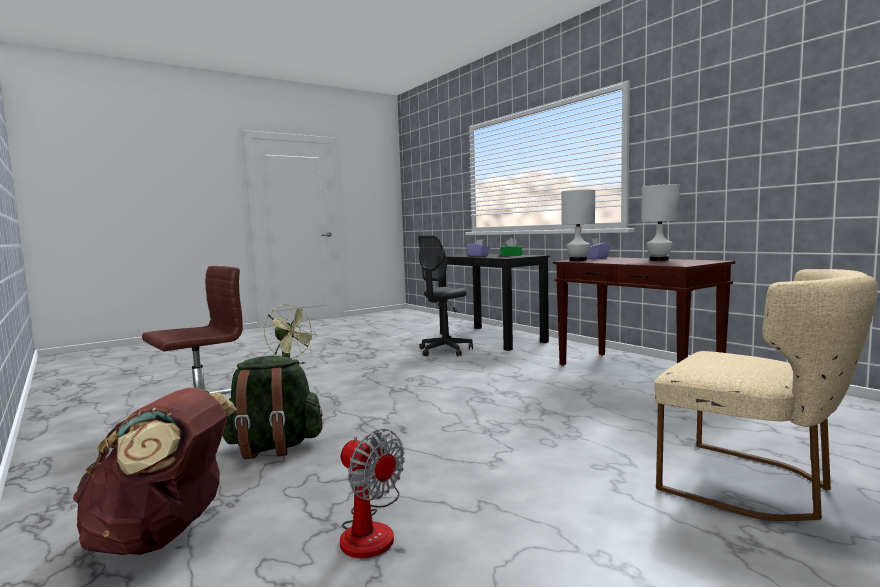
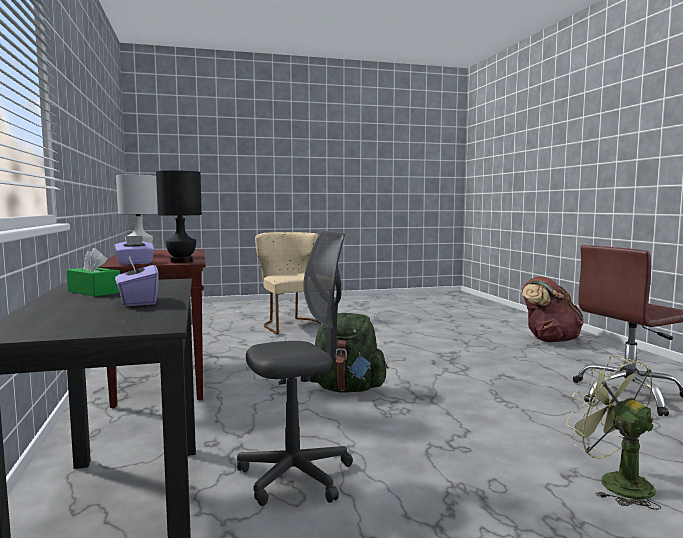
camera: 160 degrees left, 0 degrees up
(273, 447) = (528, 364): green backpack -> green backpack (347, 389)
(371, 529) = (458, 332): fan -> none
(578, 260) = (181, 261): white table lamp -> black table lamp

